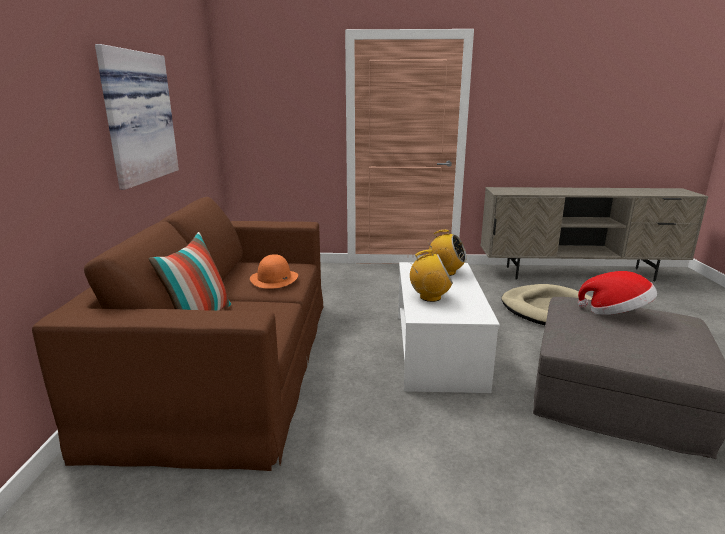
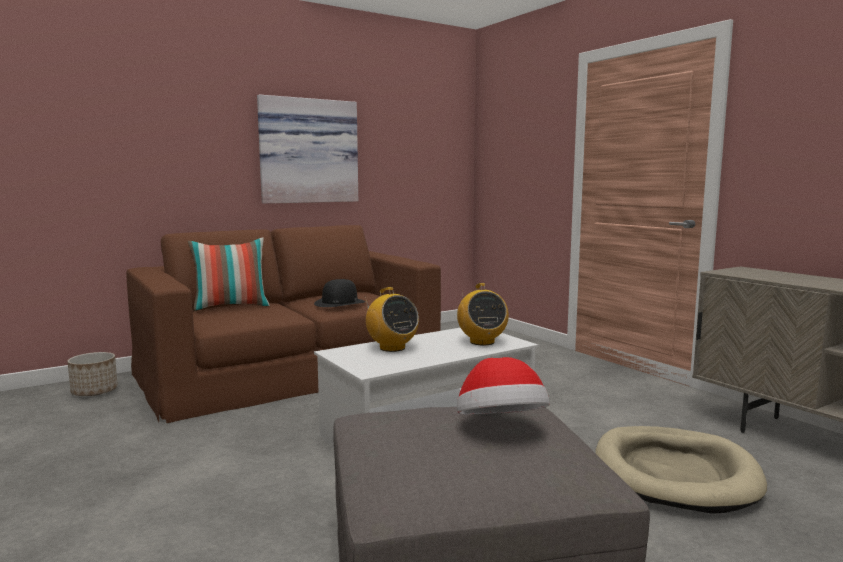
camera: 55 degrees right, 10 degrees down
(86, 508) = (94, 391): none -> planter
(274, 279) = (339, 303): orange hat -> black hat

